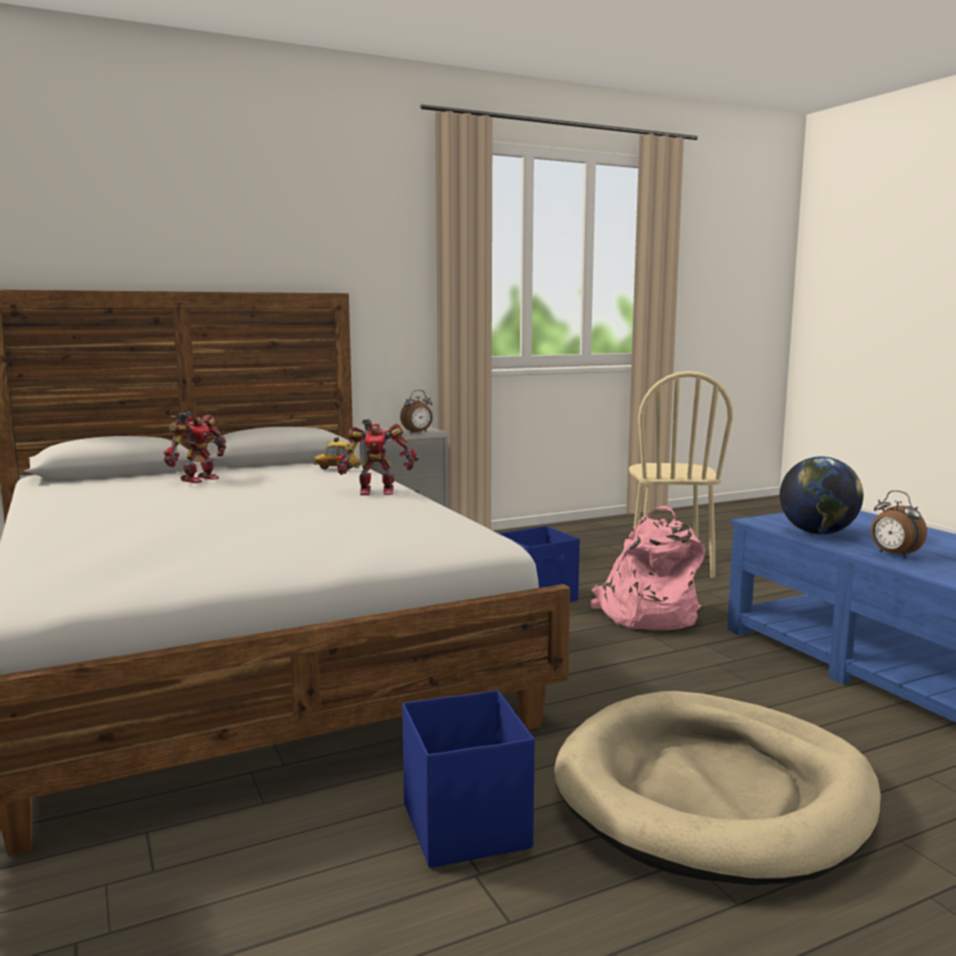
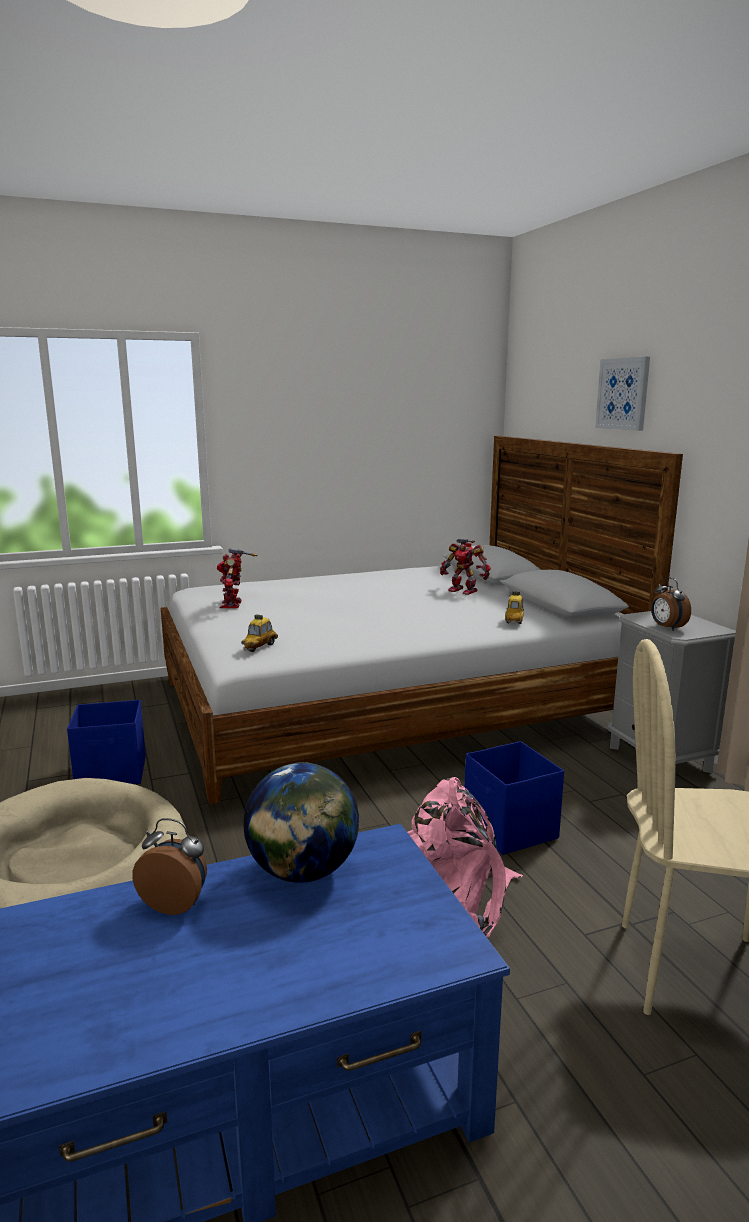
camera: 95 degrees right, 5 degrees up
(243, 238) = (623, 394): none -> picture
(376, 491) = (413, 632): toy robot -> toy robot (233, 604)
(438, 534) = (259, 647): none -> toy car
(893, 555) = (176, 903): alarm clock -> alarm clock turned 45 degrees clockwise

